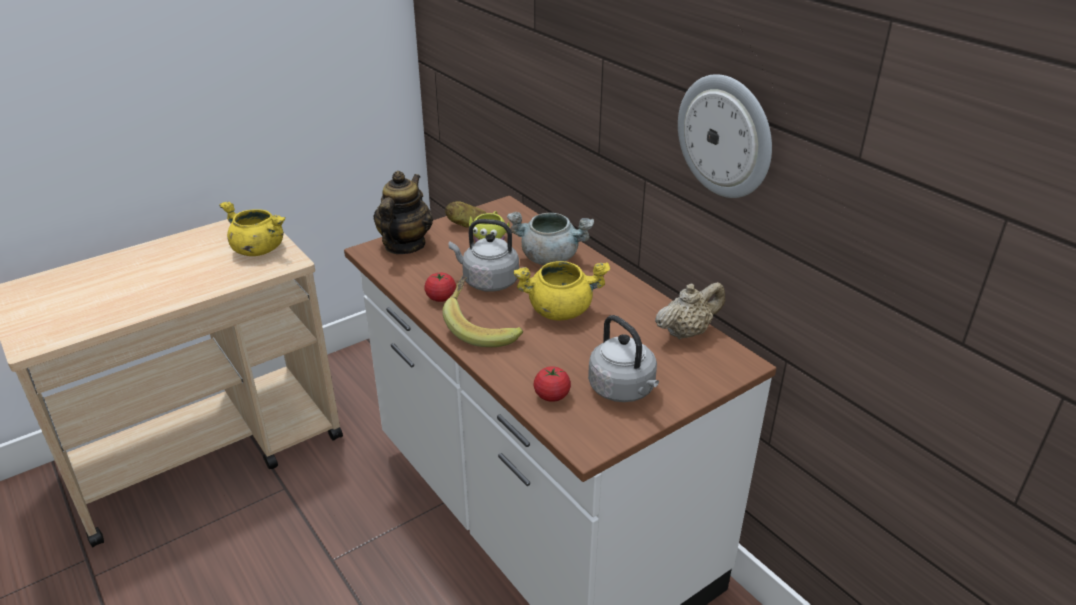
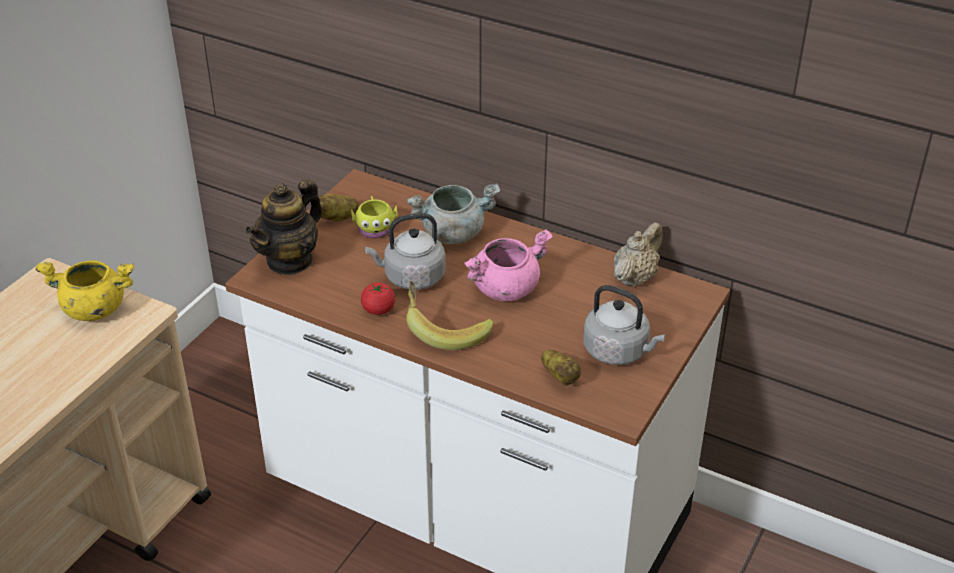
camera: 25 degrees left, 5 degrees up
(404, 245) = (290, 260): teapot -> teapot turned 135 degrees counterclockwise
(552, 396) = (560, 377): tomato -> potato
(560, 310) = (505, 288): yellow cooking pot -> pink cooking pot
(725, 136) = (649, 86): wall clock -> none

